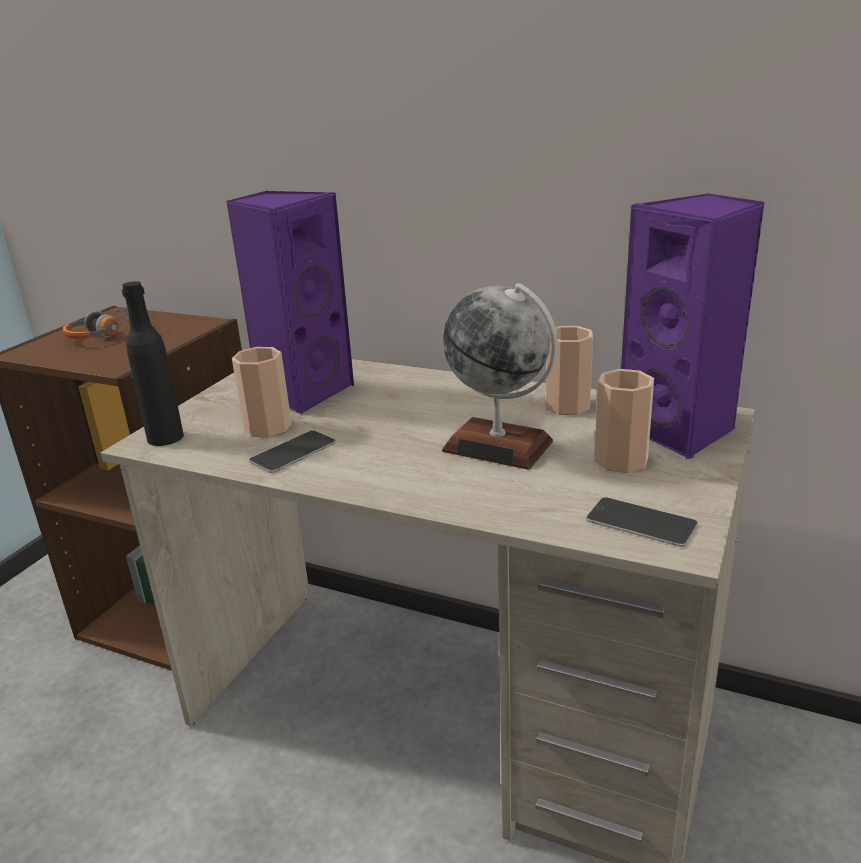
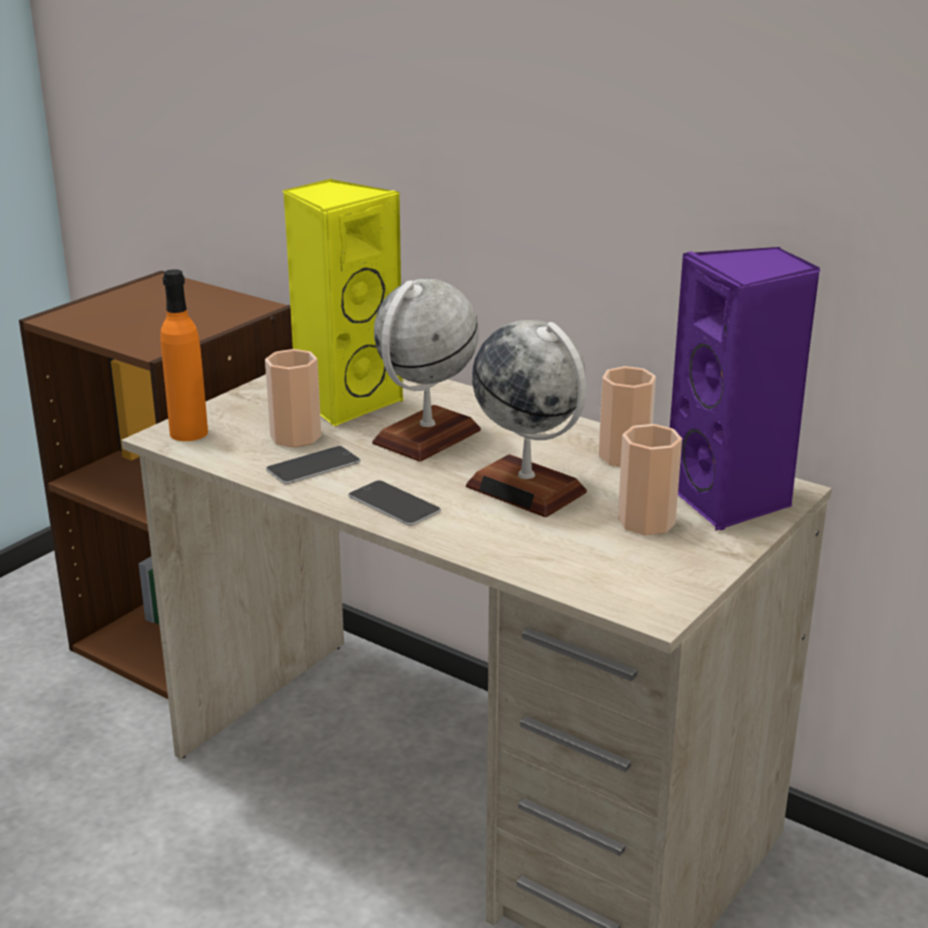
camera: 10 degrees right, 0 degrees up
(110, 333) = (152, 306): headphones -> none
(165, 437) = (189, 433): black bottle -> orange bottle
(302, 392) = (345, 402): purple speaker -> yellow speaker
(387, 412) = (427, 437): none -> globe
(641, 522) = (628, 583): phone -> phone (394, 503)

